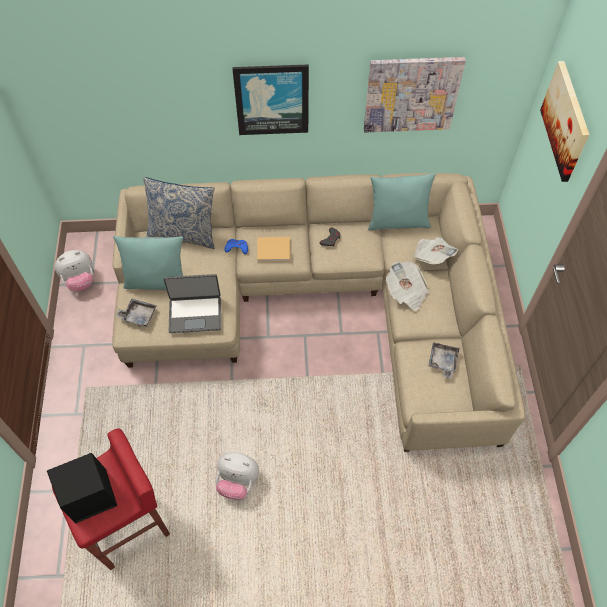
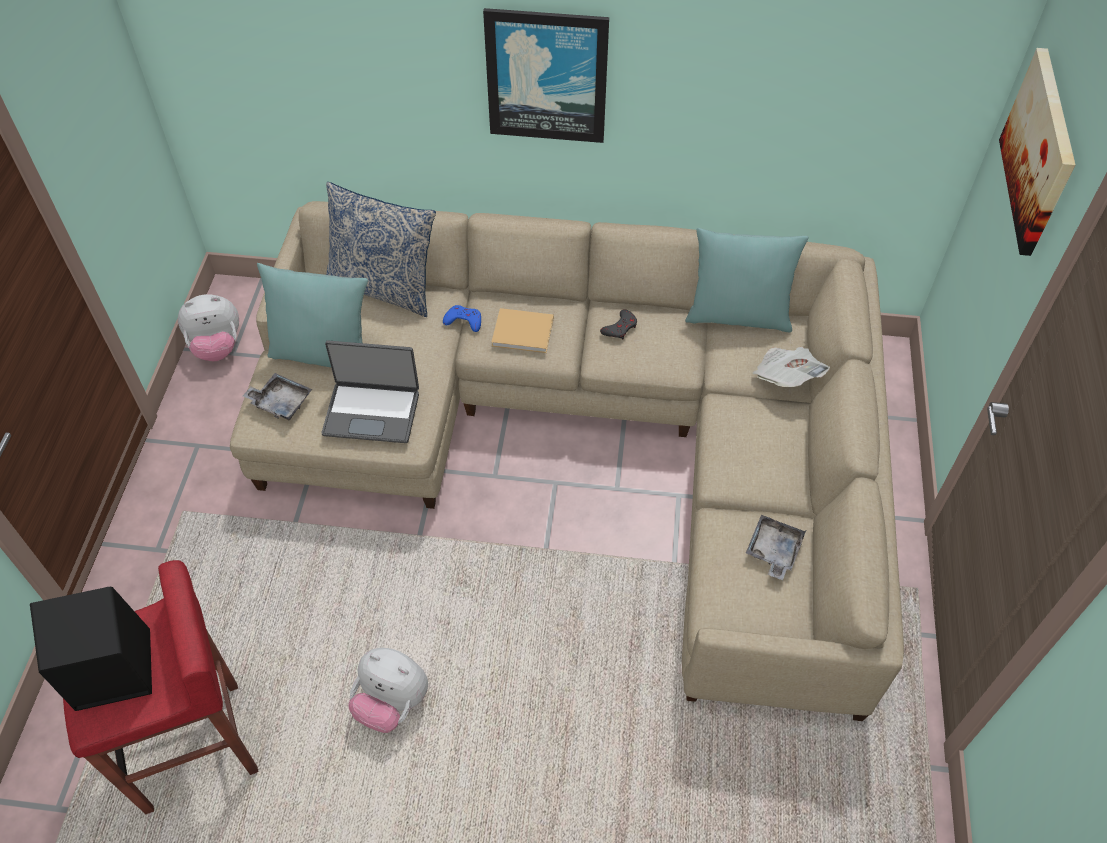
camera: 10 degrees right, 5 degrees down
(406, 292) = (731, 428): newspaper -> none
(411, 94) = (780, 93): picture -> none

